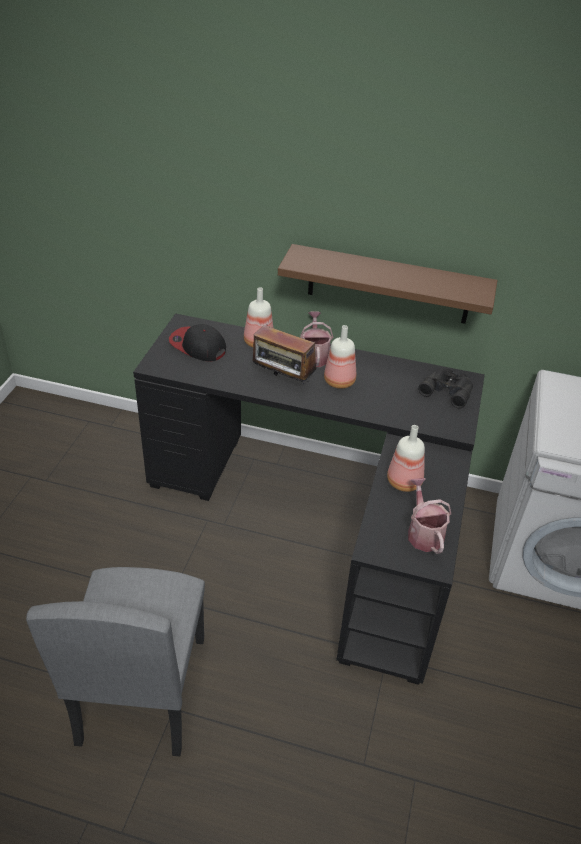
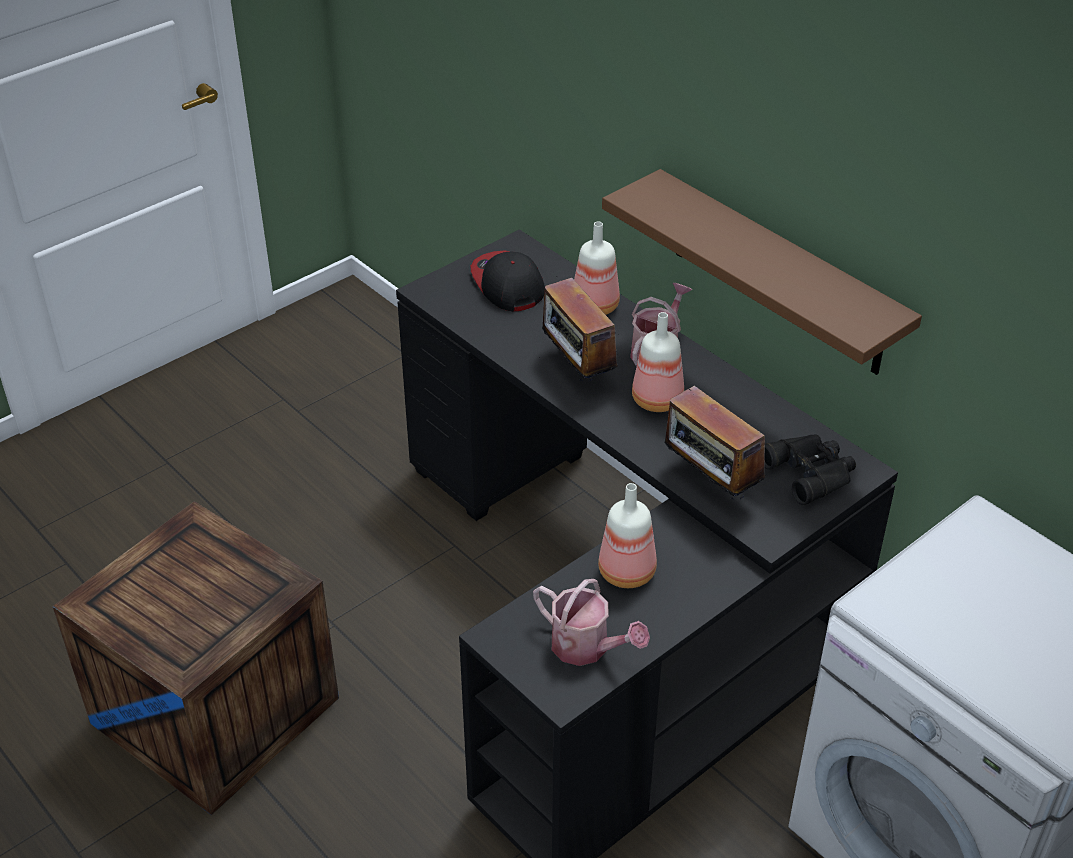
camera: 35 degrees right, 0 degrees up
(141, 689) = (215, 710): grey chair -> crate
(407, 416) = (709, 485): none -> radio
(423, 532) = (587, 648): watering can -> watering can turned 105 degrees clockwise

